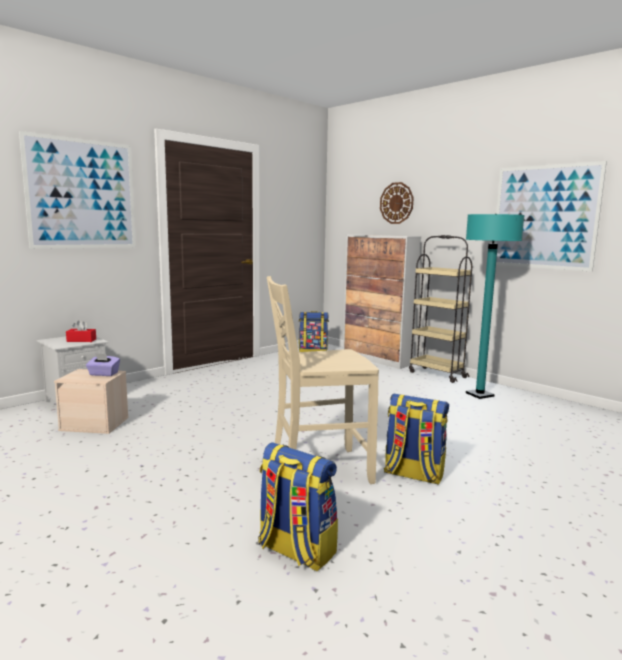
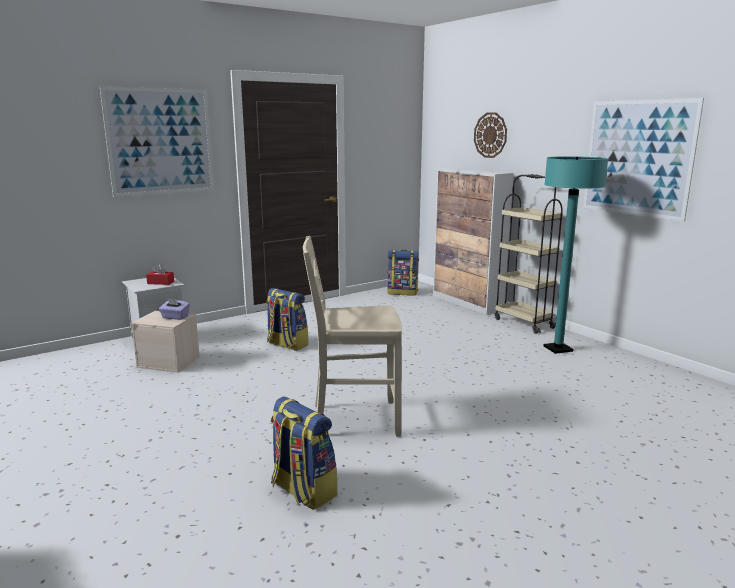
camera: 10 degrees right, 5 degrees up
(413, 474) = (442, 430): backpack -> backpack (286, 345)

